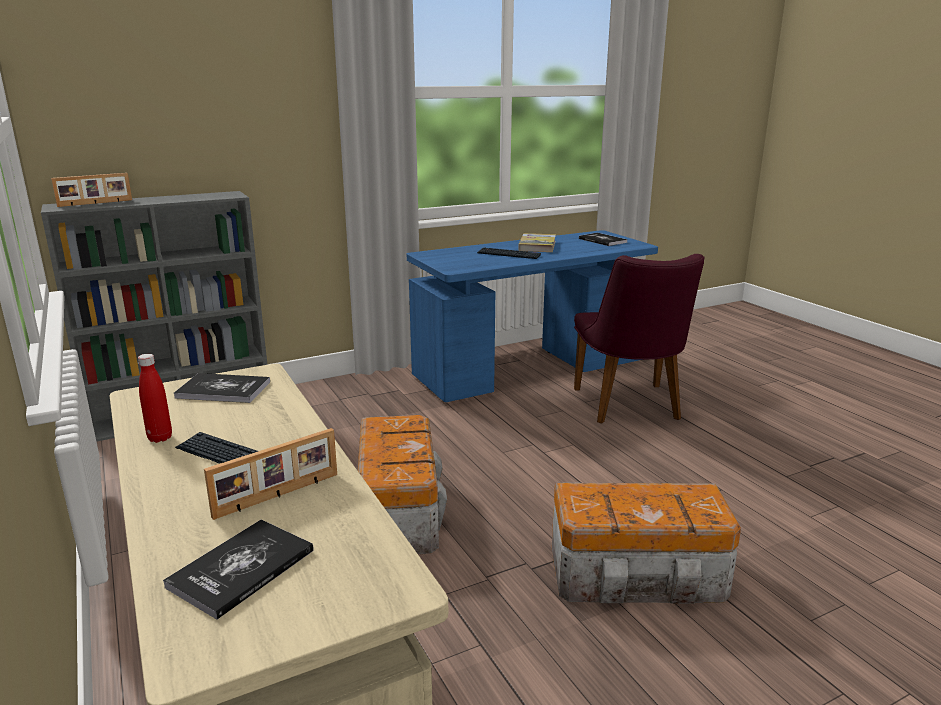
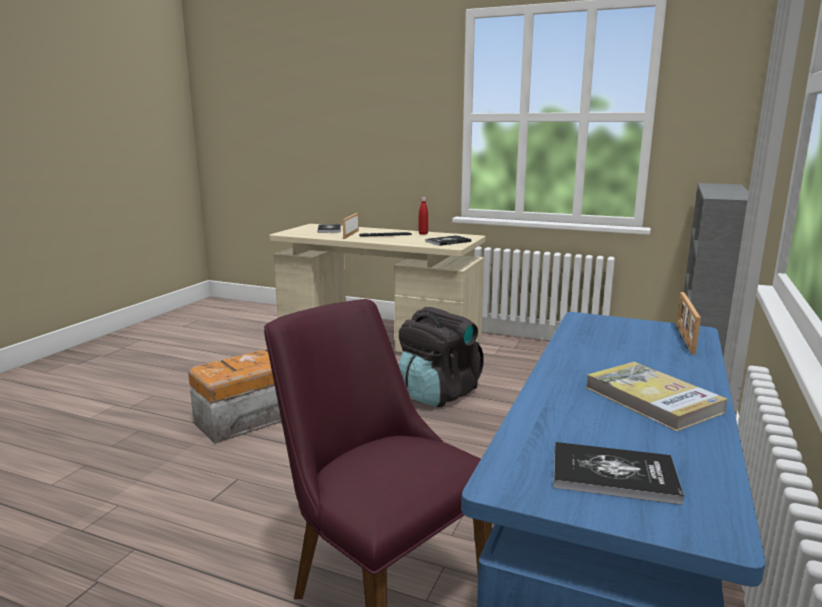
camera: 140 degrees right, 5 degrees down
(95, 203) = (724, 186): picture frame -> picture frame (683, 338)
(398, 510) = (437, 394): storage box -> black backpack
(508, 254) = (616, 360): keyboard -> none

